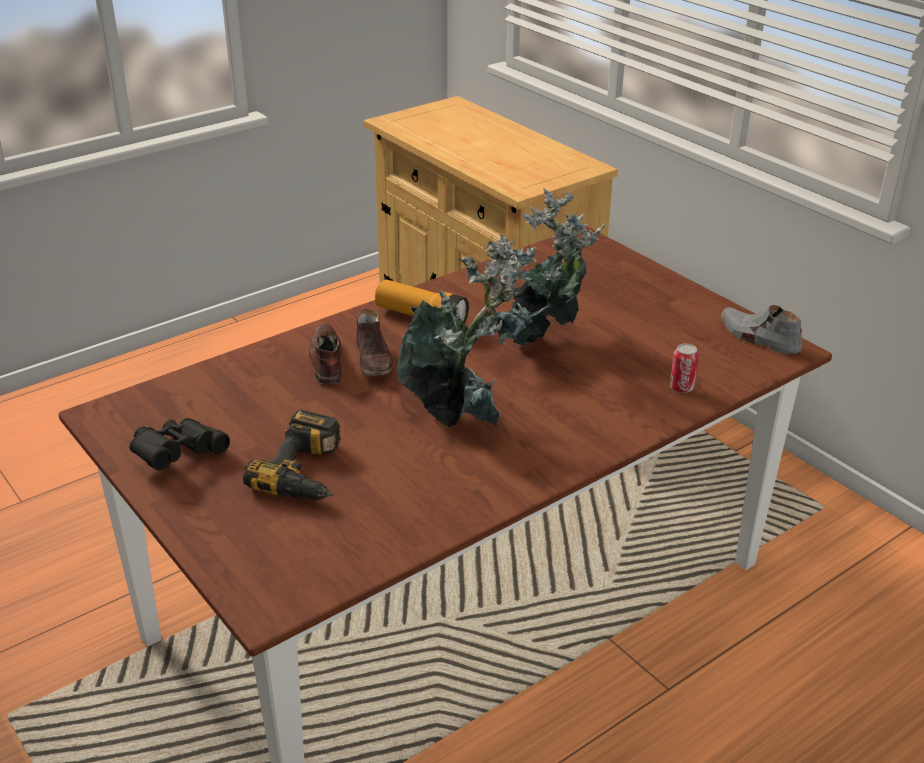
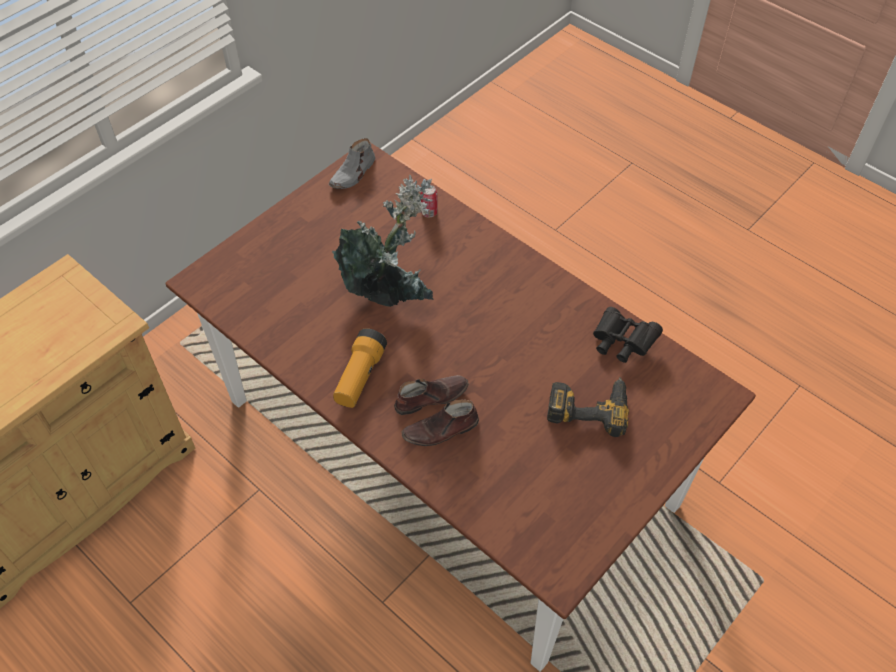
camera: 100 degrees left, 20 degrees up
(177, 456) = (597, 497): black binoculars -> black binoculars (621, 343)
(460, 414) = (493, 329): potted plant -> none

